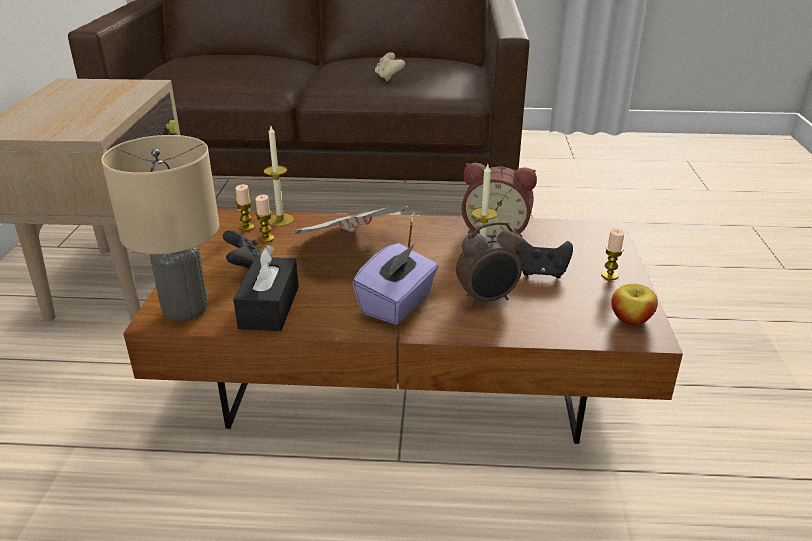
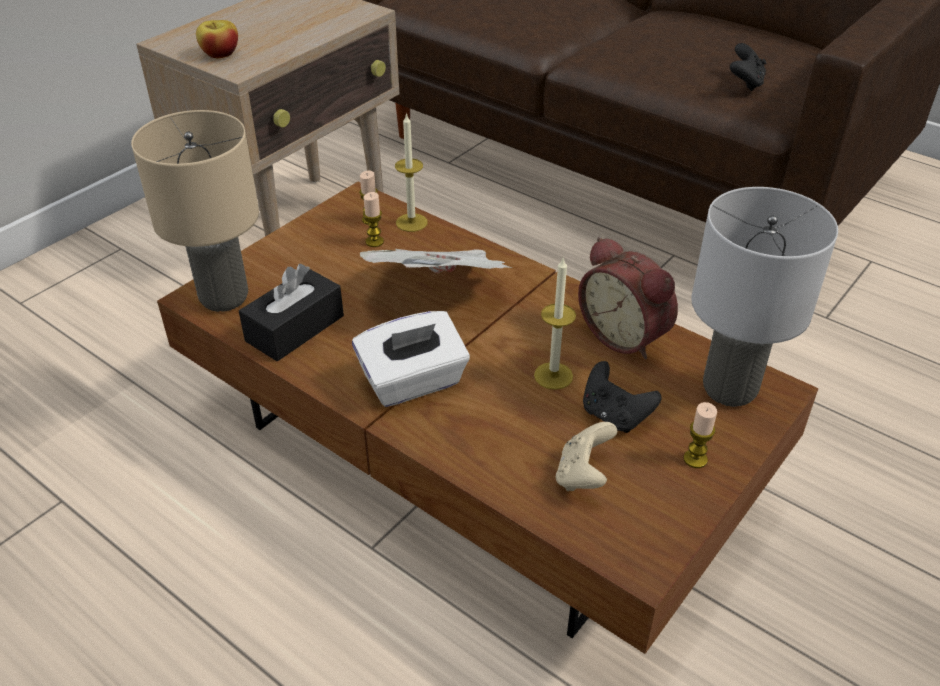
camera: 35 degrees right, 10 degrees up
(245, 266) = (321, 269): black game controller -> black game controller (745, 83)
(388, 78) = (686, 61): beige game controller -> beige game controller (583, 475)
(397, 304) = (413, 382): purple tissue box -> white tissue box
(488, 299) = (512, 422): alarm clock -> none
(584, 239) = (727, 392): none -> white table lamp
(630, 319) = (646, 531): apple -> apple (220, 54)

